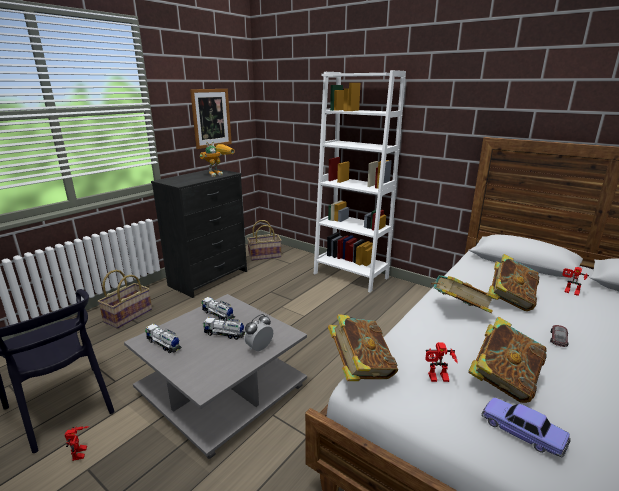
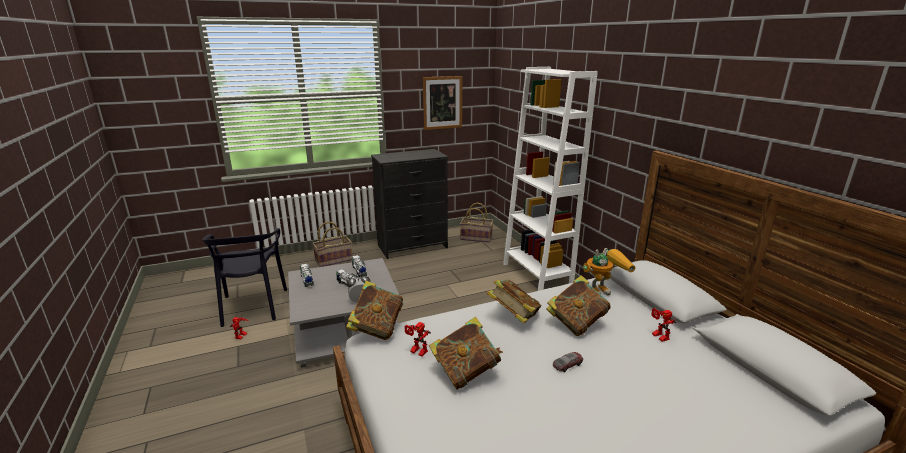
camera: 30 degrees right, 0 degrees up
(218, 174) = (428, 155): toy robot -> toy robot (604, 290)
(522, 432) = (425, 403): toy car -> none

